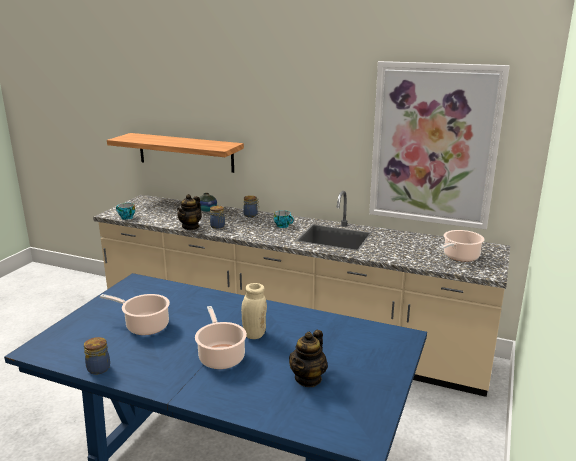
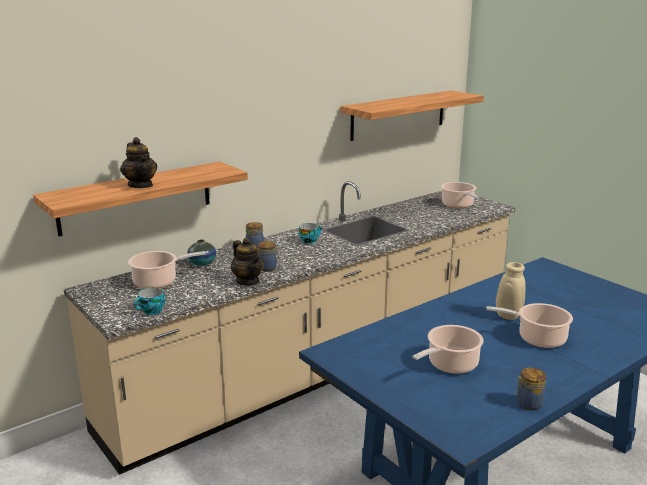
camera: 60 degrees left, 0 degrees up
(168, 208) = (158, 282): none -> cooking pot
(308, 379) = (592, 312): teapot -> teapot (141, 185)
(433, 145) = (398, 115): picture -> shelf

